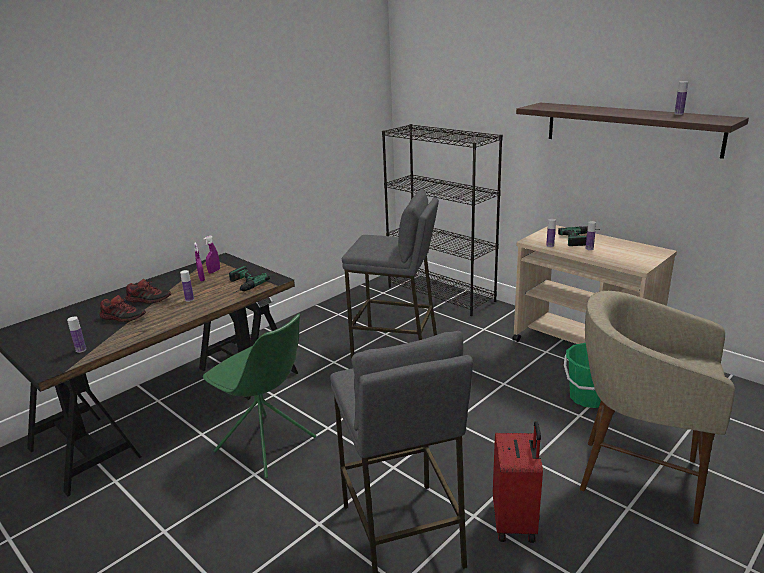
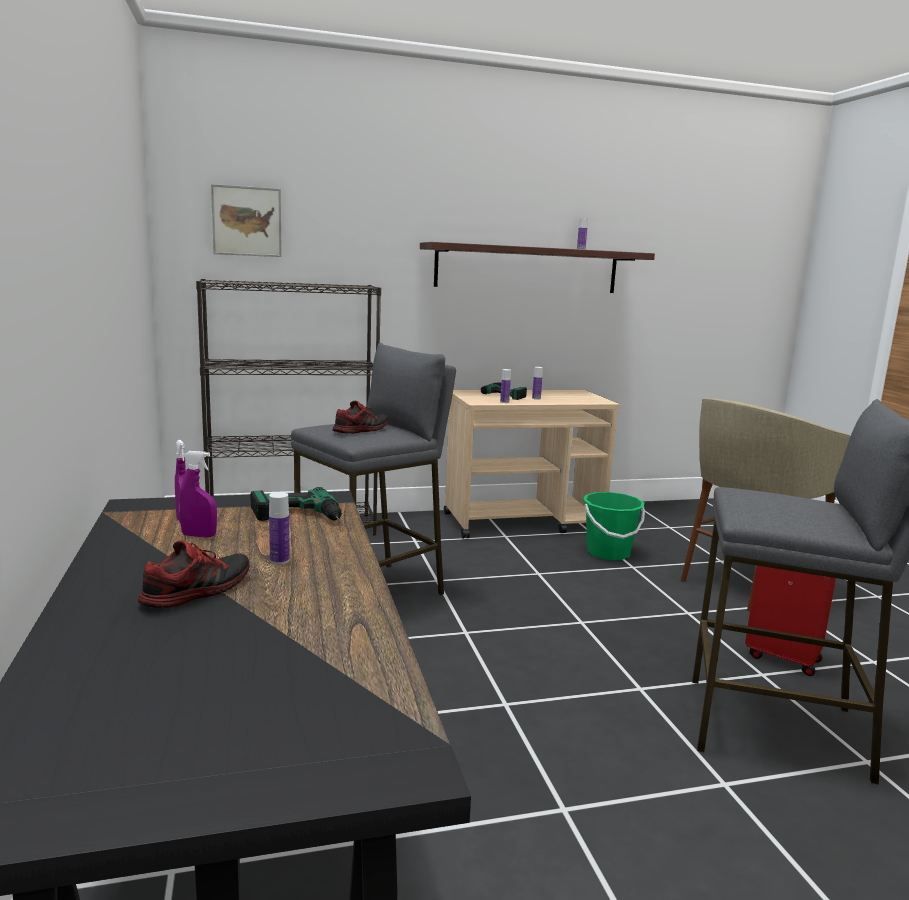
camera: 60 degrees left, 10 degrees down
(81, 350) = (348, 705): bottle -> none
(123, 317) = (243, 630): shoe -> shoe (361, 430)
(267, 445) = (496, 772): green chair -> none
(434, 86) = (247, 221): none -> picture

